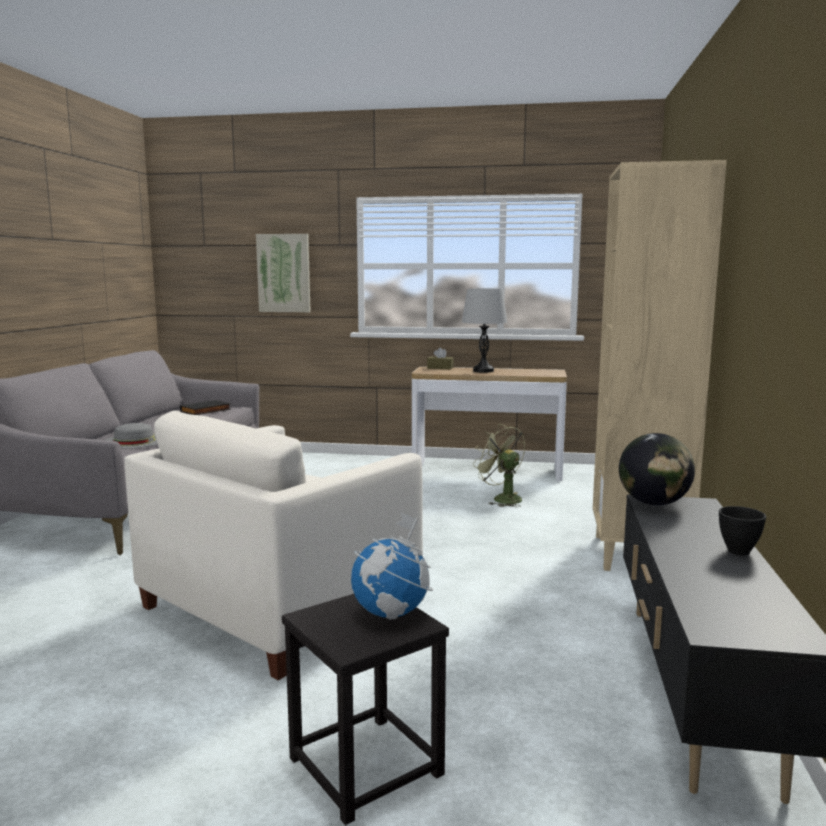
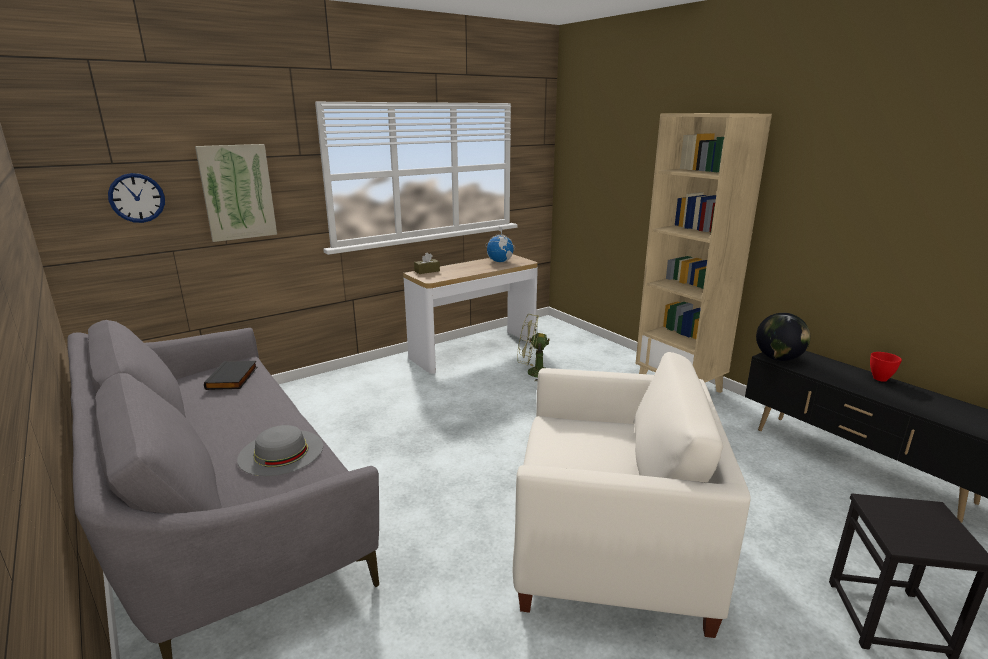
camera: 45 degrees left, 10 degrees up
(214, 272) = (137, 198): none -> wall clock
(280, 606) = (611, 544): white armchair -> white armchair turned 75 degrees counterclockwise
(392, 613) = (910, 510): globe -> globe (500, 261)
(483, 371) = (468, 268): grey table lamp -> none
(737, 551) = (879, 379): black bowl -> red bowl

